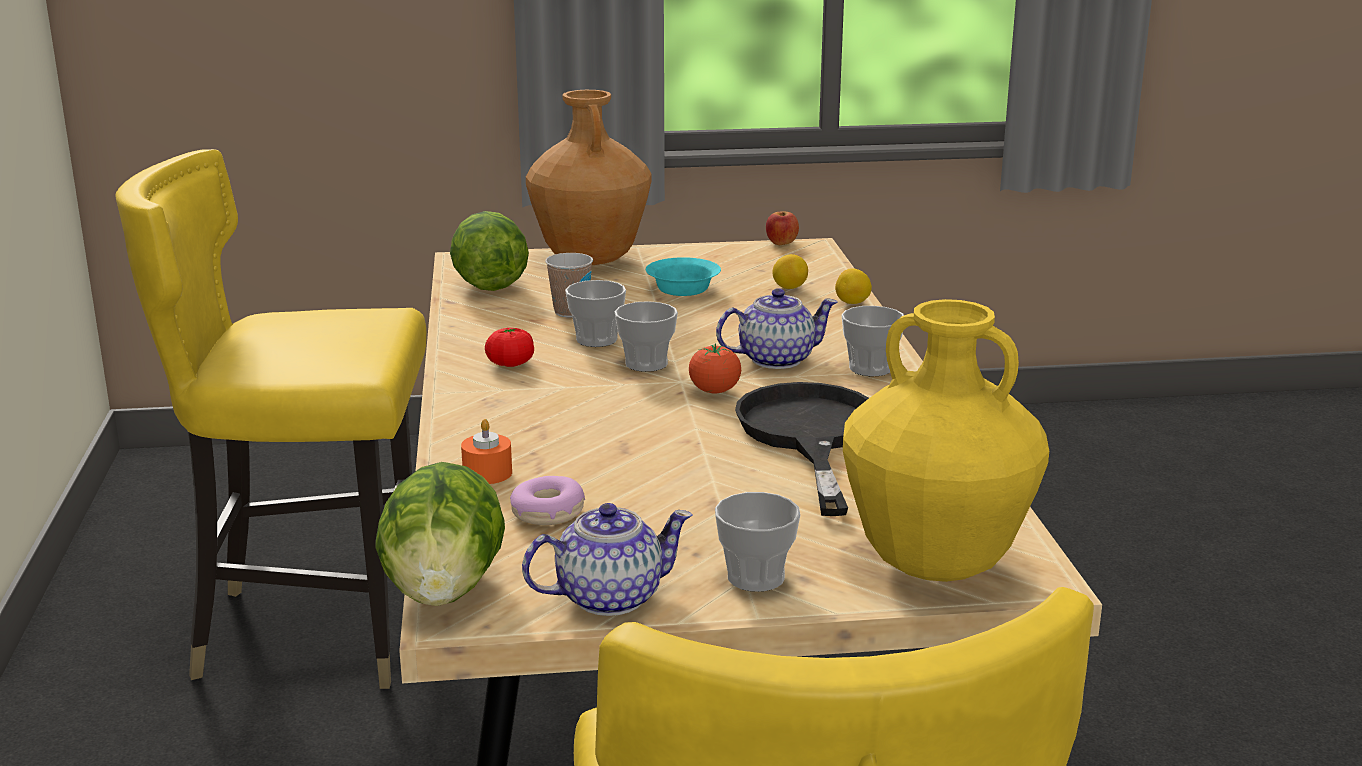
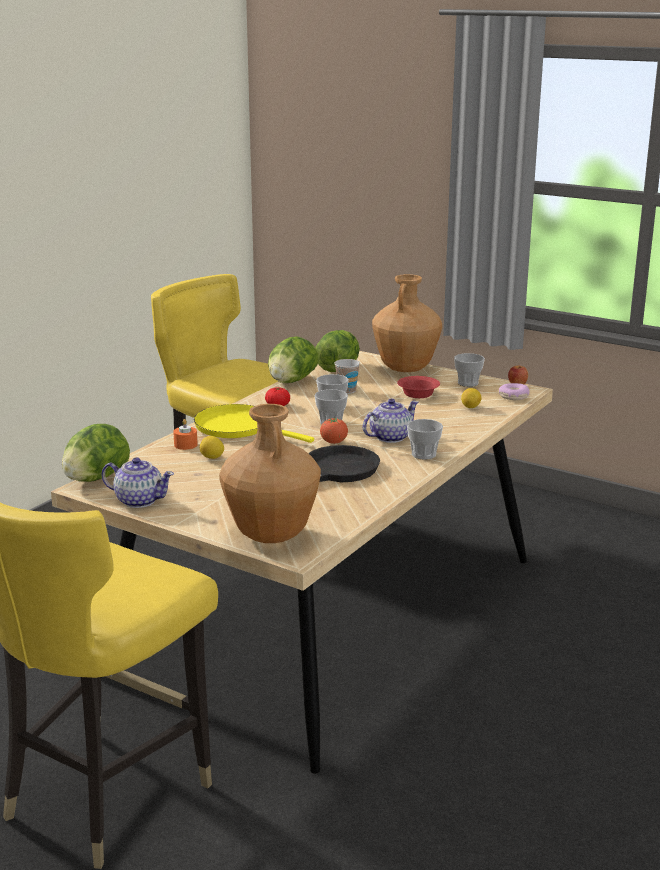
camera: 40 degrees right, 0 degrees up
(454, 321) = (291, 381): none -> lettuce
(519, 416) = (238, 427): none -> yellow frying pan
(547, 513) = (177, 466): donut -> donut (513, 397)
(683, 290) = (417, 394): turquoise bowl -> red bowl
(756, 577) = (199, 514): cup -> cup (468, 383)
(775, 359) = (389, 437): teapot -> teapot turned 60 degrees counterclockwise
(852, 303) = (485, 423): lemon -> lemon (212, 458)
(937, 565) = (272, 536): yellow vase -> brown vase

